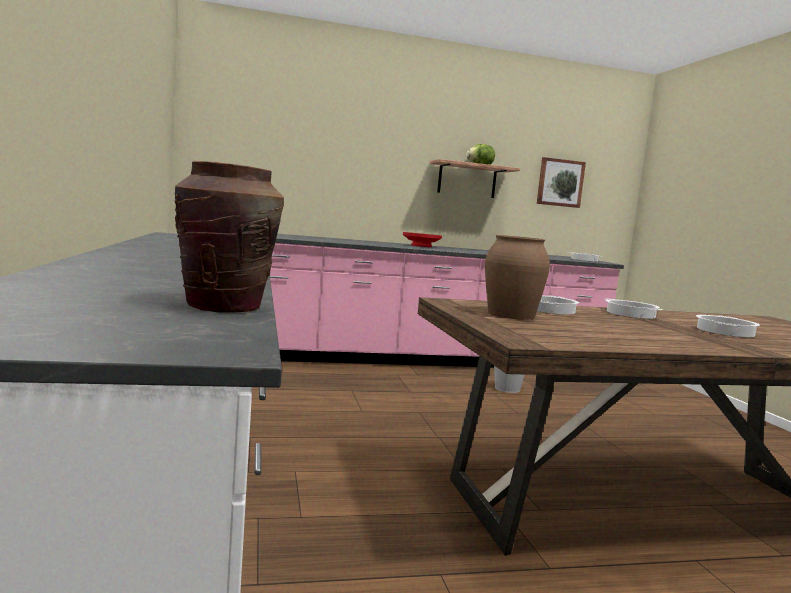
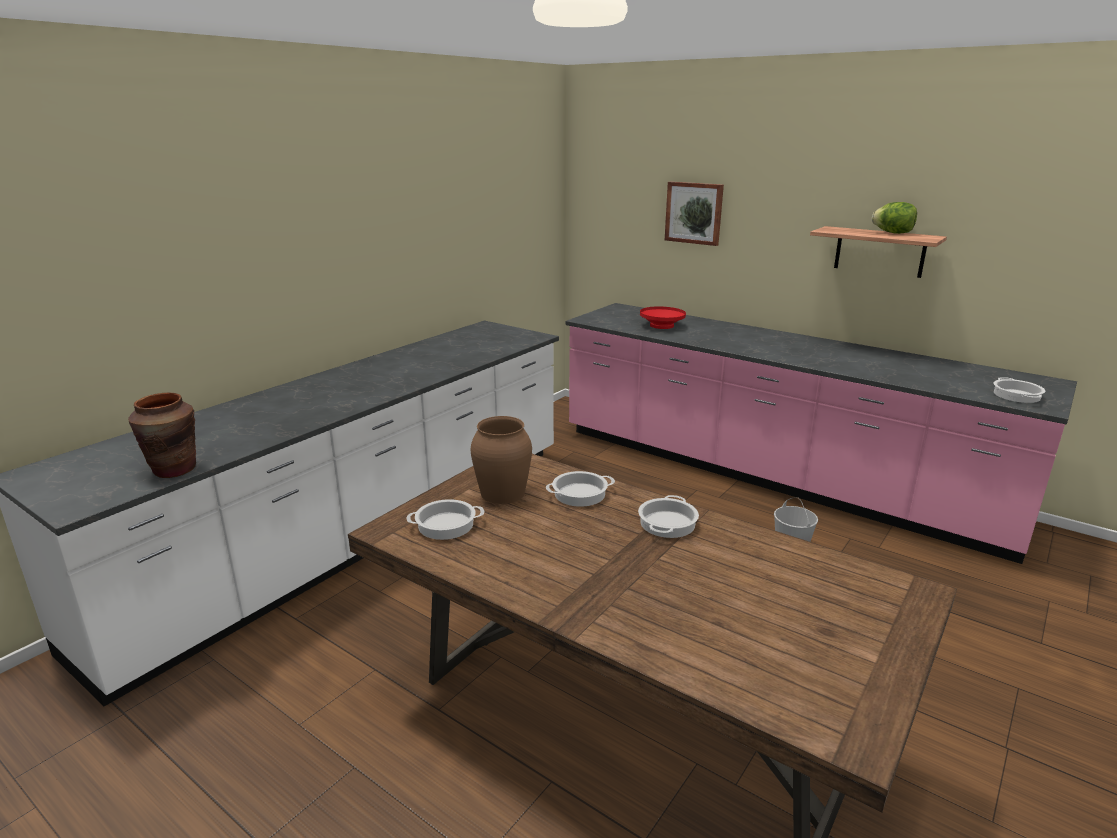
camera: 50 degrees right, 15 degrees up
(421, 246) = (777, 342): red bowl -> red bowl (662, 326)
(560, 182) = (1049, 256): picture -> picture (694, 213)
(726, 332) = (674, 585): cooking pot -> cooking pot (445, 525)

